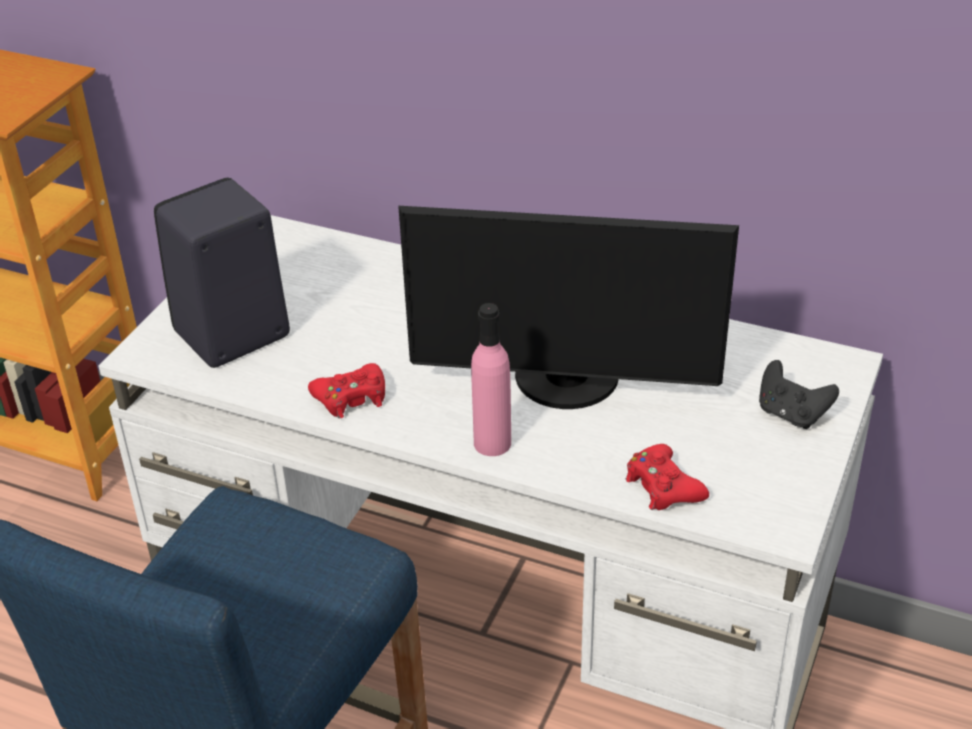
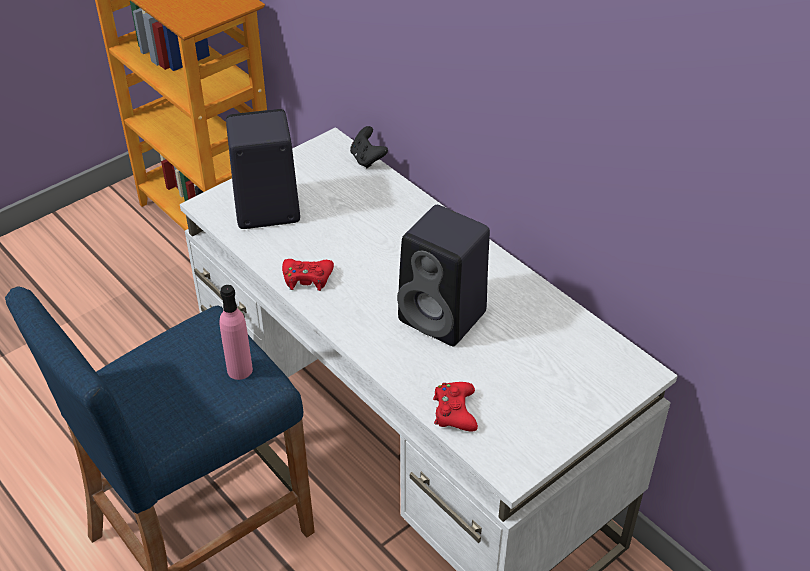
camera: 25 degrees right, 5 degrees up
(492, 443) = (370, 341): pink bottle -> pink bottle (240, 370)
(566, 383) = (445, 317): monitor -> black speaker
(791, 414) = (577, 395): black game controller -> black game controller (367, 159)

